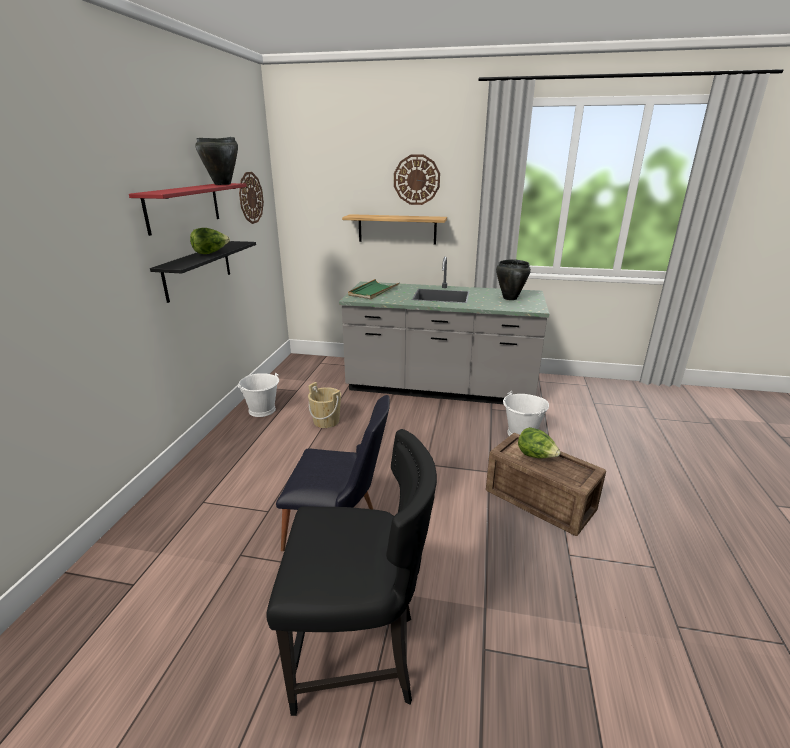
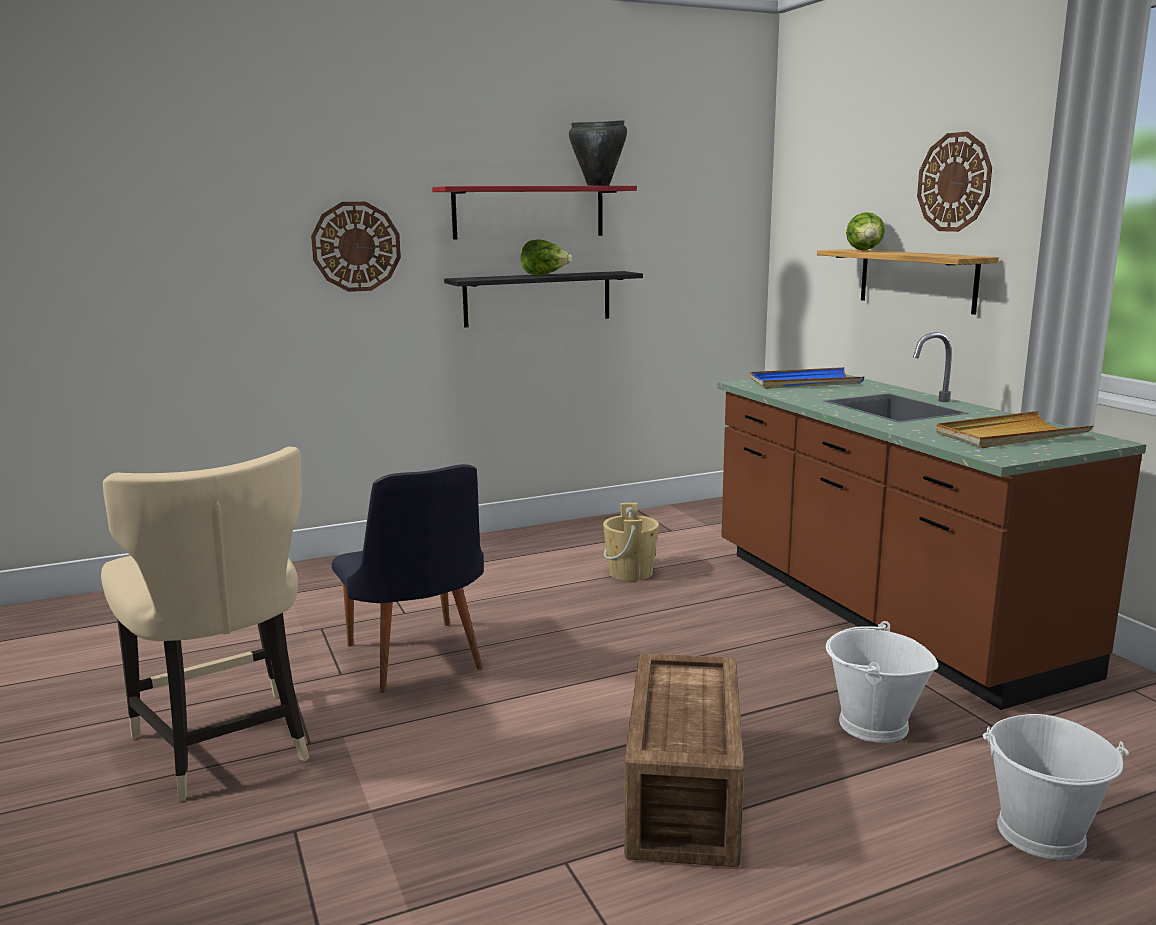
camera: 55 degrees right, 10 degrees down
(250, 198) = (695, 214): wall clock -> wall clock (356, 246)
(262, 410) = (591, 533): white bucket -> white bucket (1042, 834)
(359, 656) = (226, 747): black chair -> beige chair
(373, 291) = (804, 383): green tray -> blue tray
(440, 388) = (881, 610): grey counter -> brown counter
(509, 298) = (1010, 435): black cooking pot -> beige tray
(536, 456) = (690, 695): lettuce -> lettuce (865, 250)

